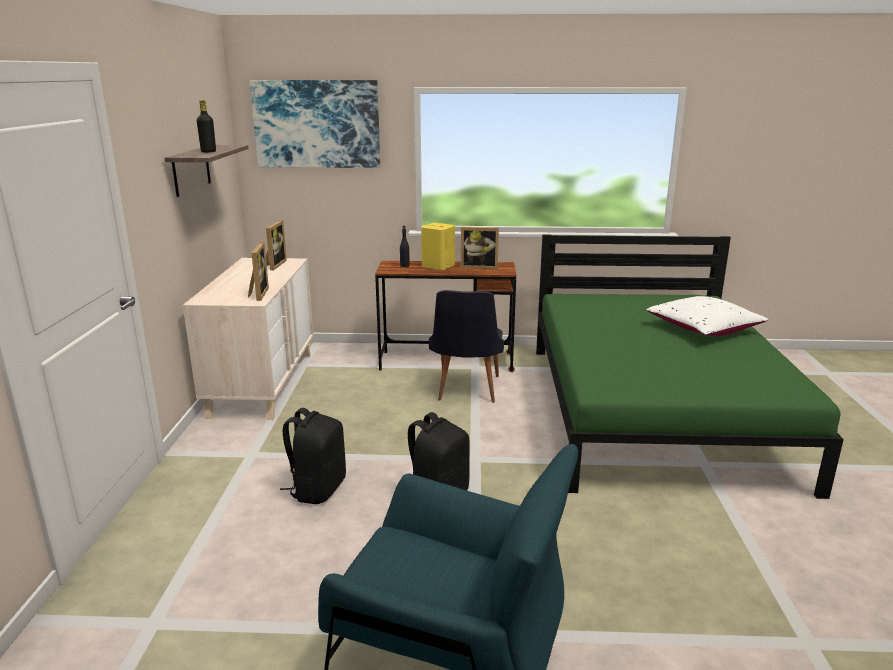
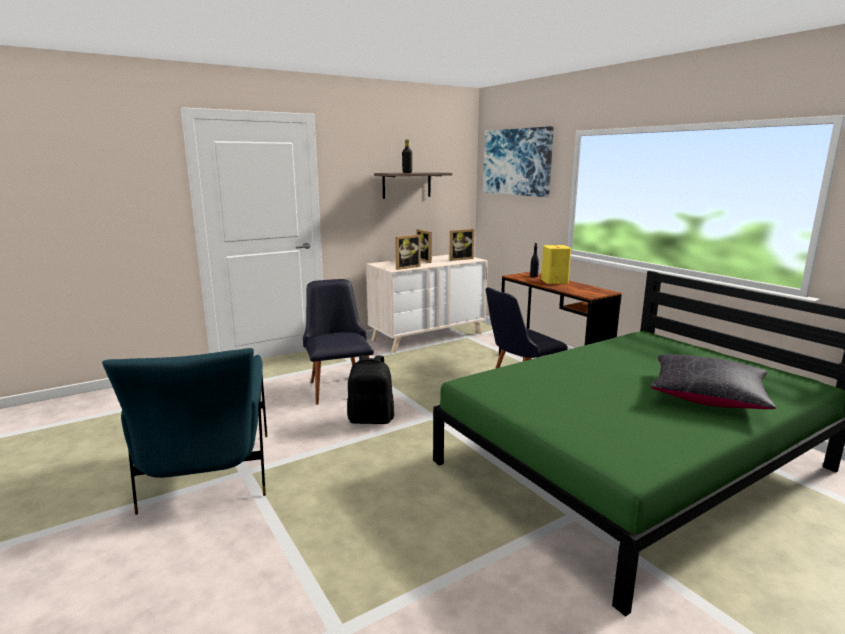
camera: 55 degrees right, 5 degrees down
(317, 489) = (338, 386): black backpack -> black chair
(479, 267) = (581, 288): picture frame -> picture frame (426, 260)
(703, 329) = (707, 396): white pillow -> black pillow

